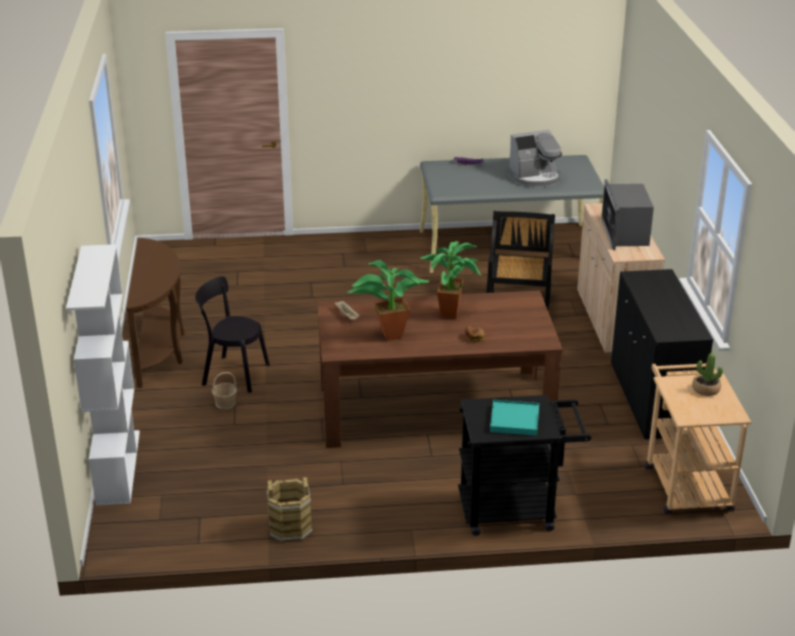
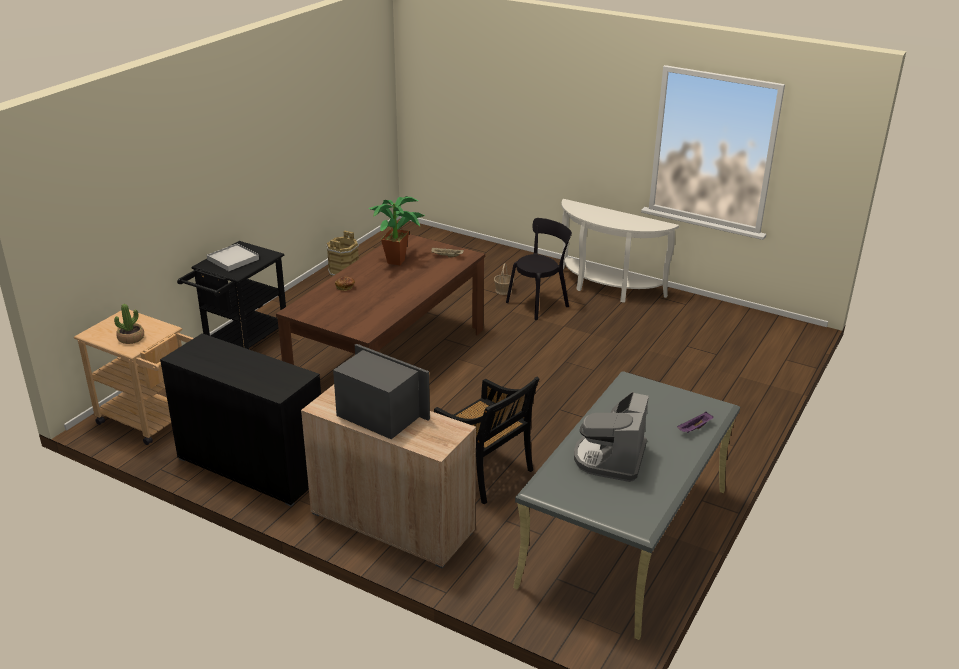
camera: 125 degrees right, 0 degrees up
(117, 467) = (476, 244): white bookcase -> none
(161, 350) = (607, 288): brown console table -> white console table
(452, 312) = (392, 293): potted plant -> none
(514, 420) = (233, 259): turquoise tray -> white tray

